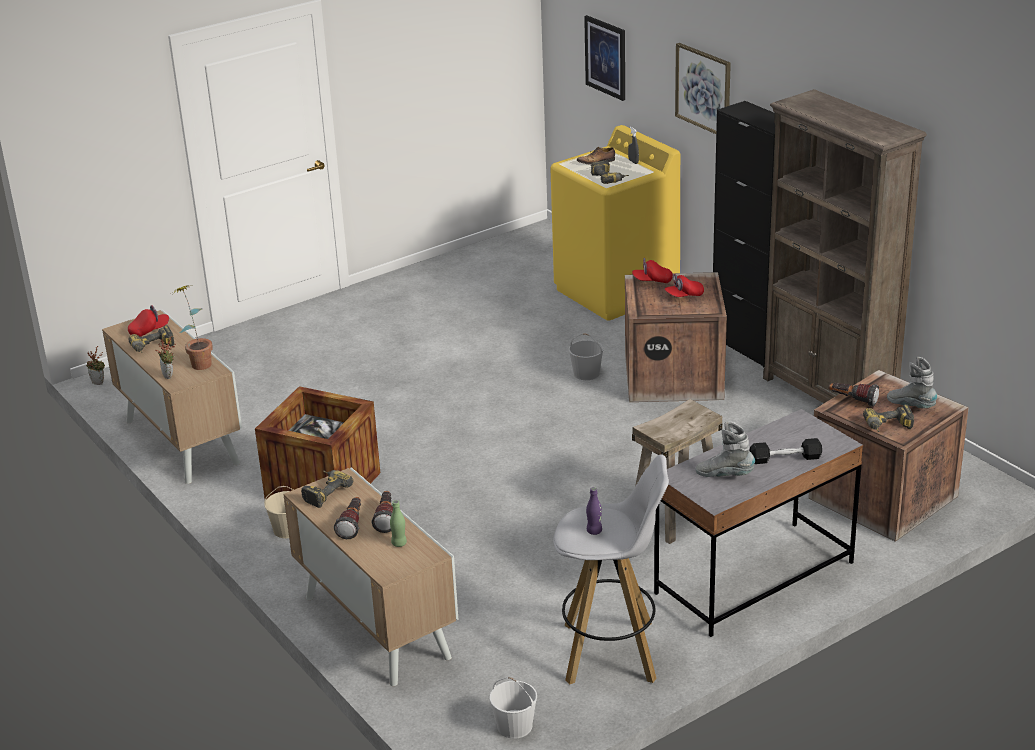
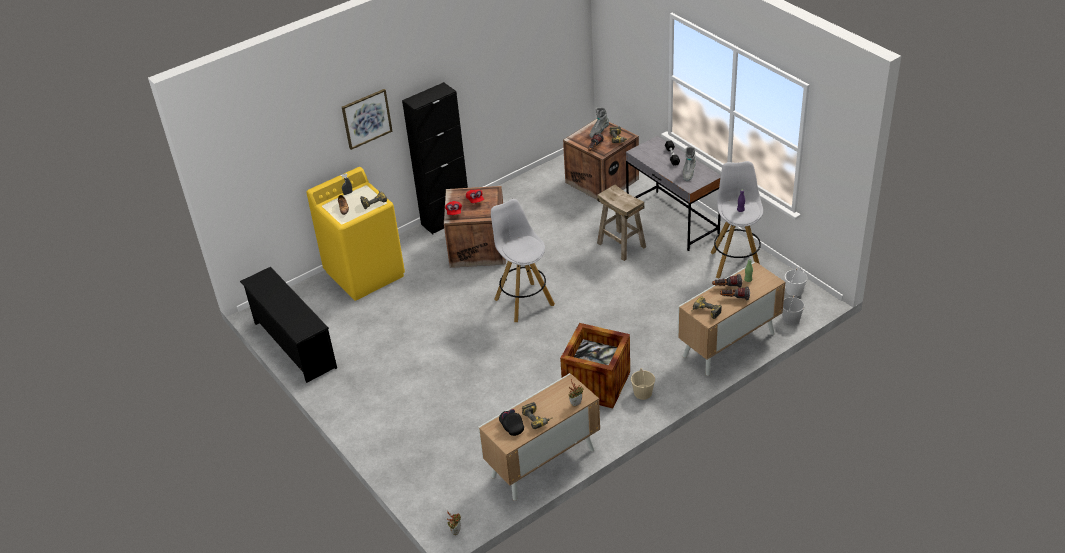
camera: 90 degrees left, 10 degrees up
(149, 331) = (511, 426): red cap -> black cap
(199, 362) = (558, 391): potted plant -> none
(472, 256) = (293, 345): none -> black shoe rack
(532, 420) = (523, 301): none -> white stool
(587, 373) = (470, 282): white bucket -> white bucket (791, 318)
(606, 57) = (277, 163): picture -> none
(829, 397) = (506, 194): brown bookcase -> none

